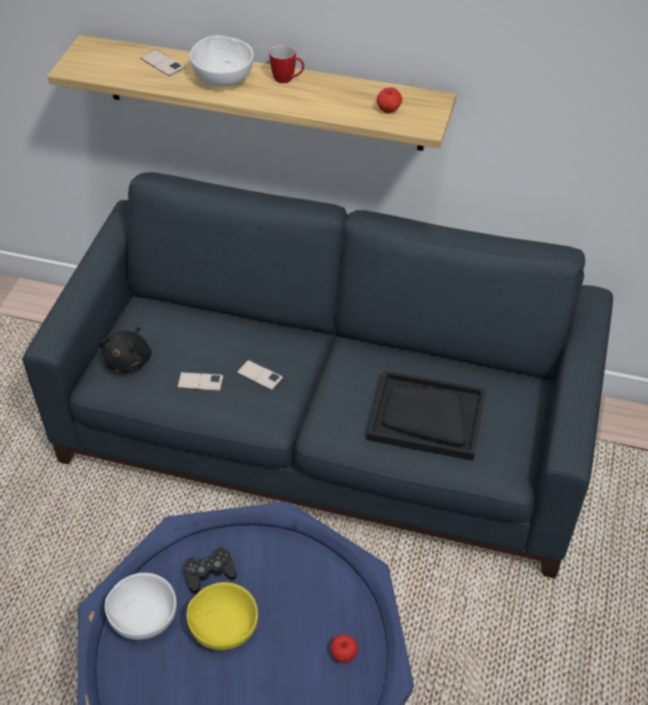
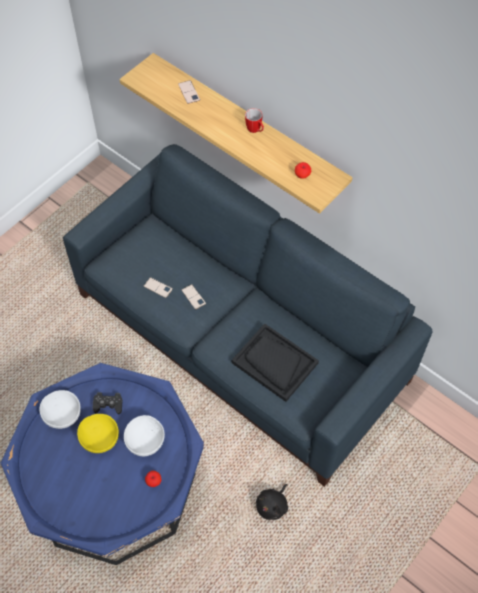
camera: 25 degrees right, 10 degrees up
(129, 360) = (126, 257): black plush toy -> black plush toy (273, 505)
(224, 78) = (218, 116): white bowl -> white bowl (146, 441)

